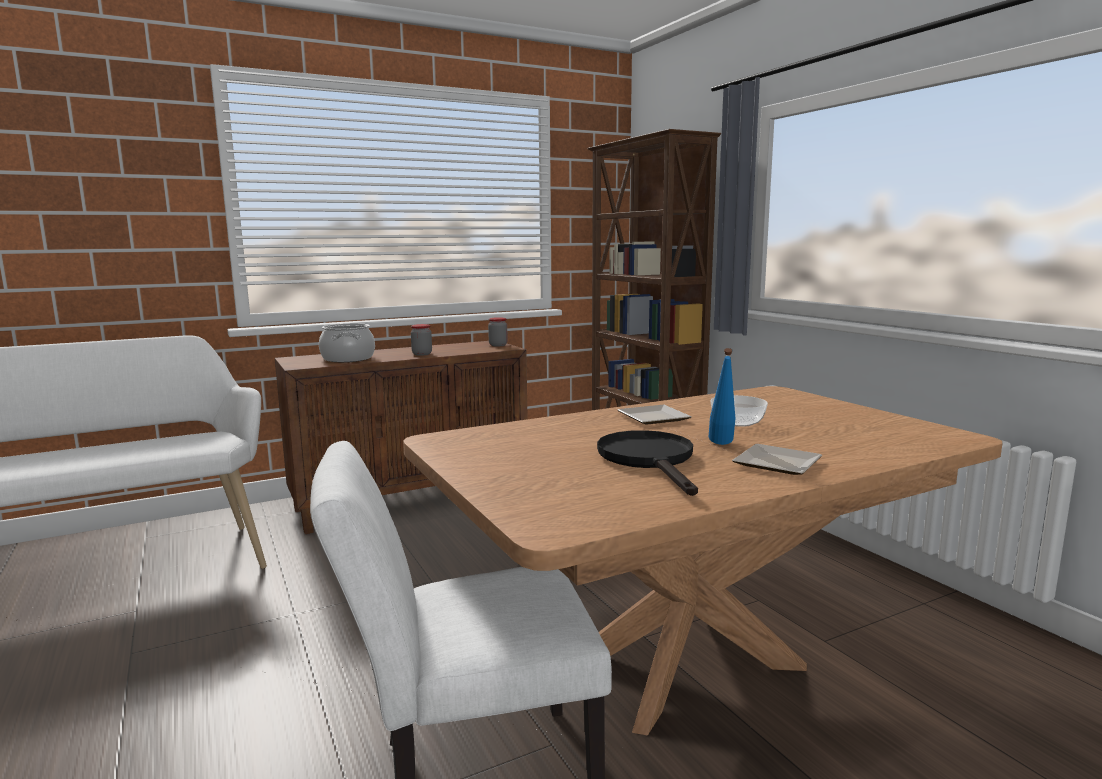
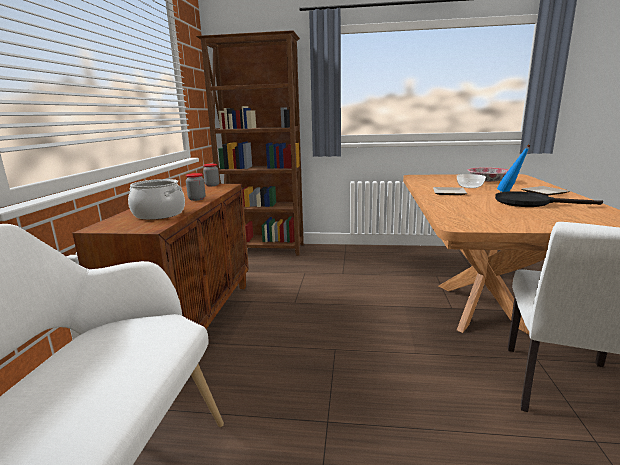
camera: 55 degrees left, 5 degrees up
(828, 426) = (487, 181): none -> bowl

